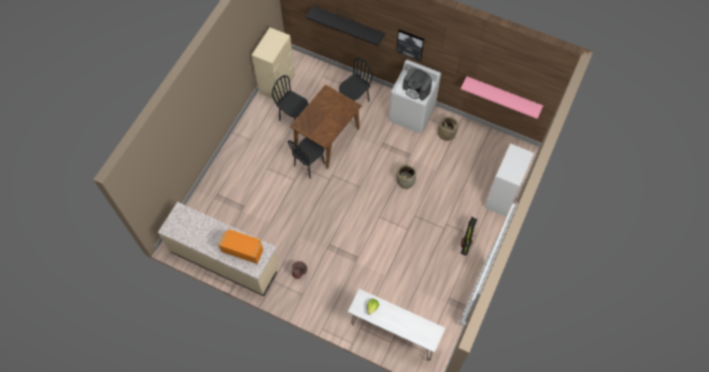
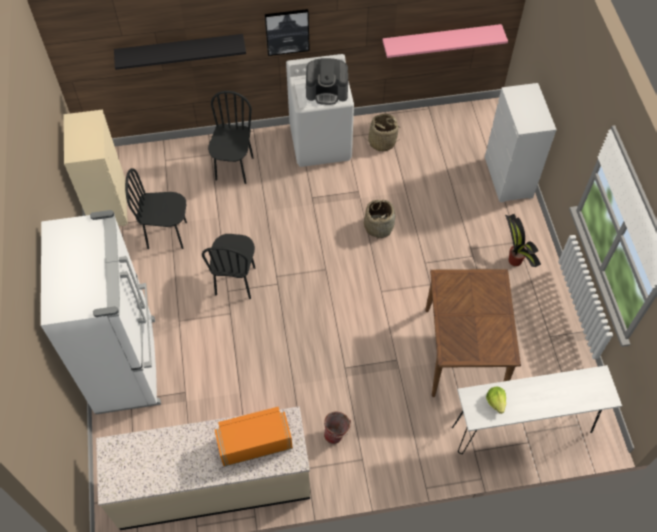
camera: 35 degrees left, 5 degrees down
(228, 175) = (128, 364): none -> white fridge
(327, 138) = (233, 233): brown dining table -> brown dining table (463, 350)

